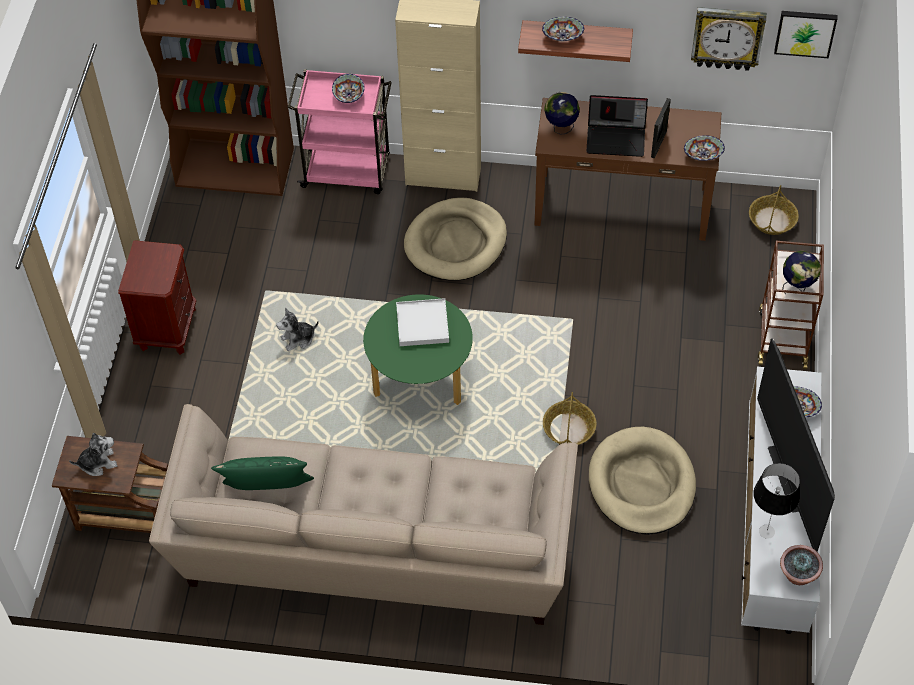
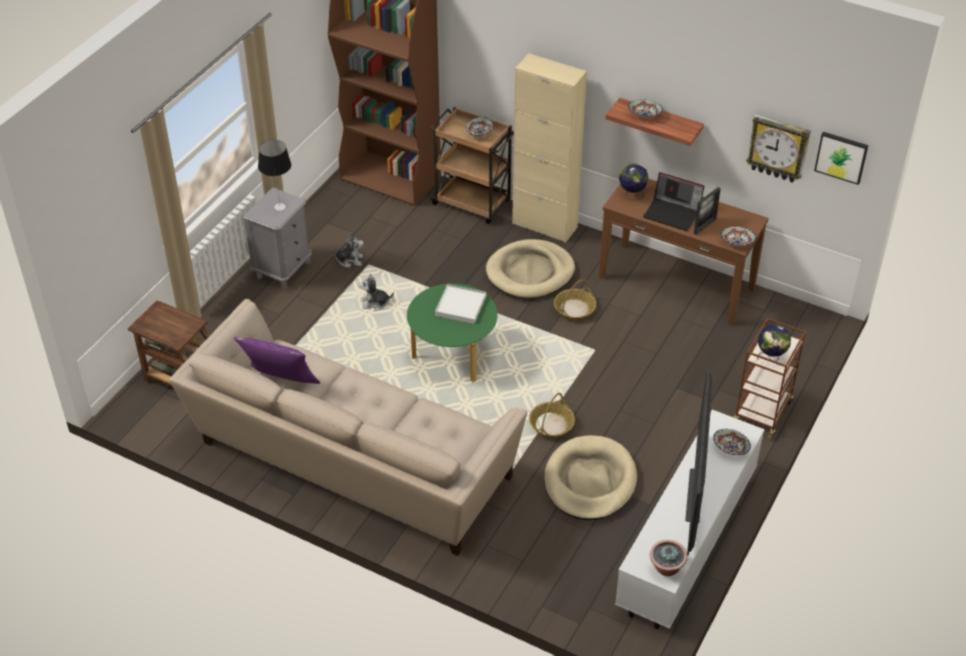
camera: 20 degrees right, 10 degrees down
(98, 463) = (168, 323): plush toy -> plush toy (349, 260)
(167, 328) = (283, 269): brown nightstand -> grey nightstand
(268, 493) = (280, 383): green pillow -> purple pillow
(347, 172) = (473, 203): pink cart -> brown cart
(767, 532) = (657, 529): table lamp -> table lamp (279, 207)
(772, 220) = (796, 327): basket -> basket (574, 309)

